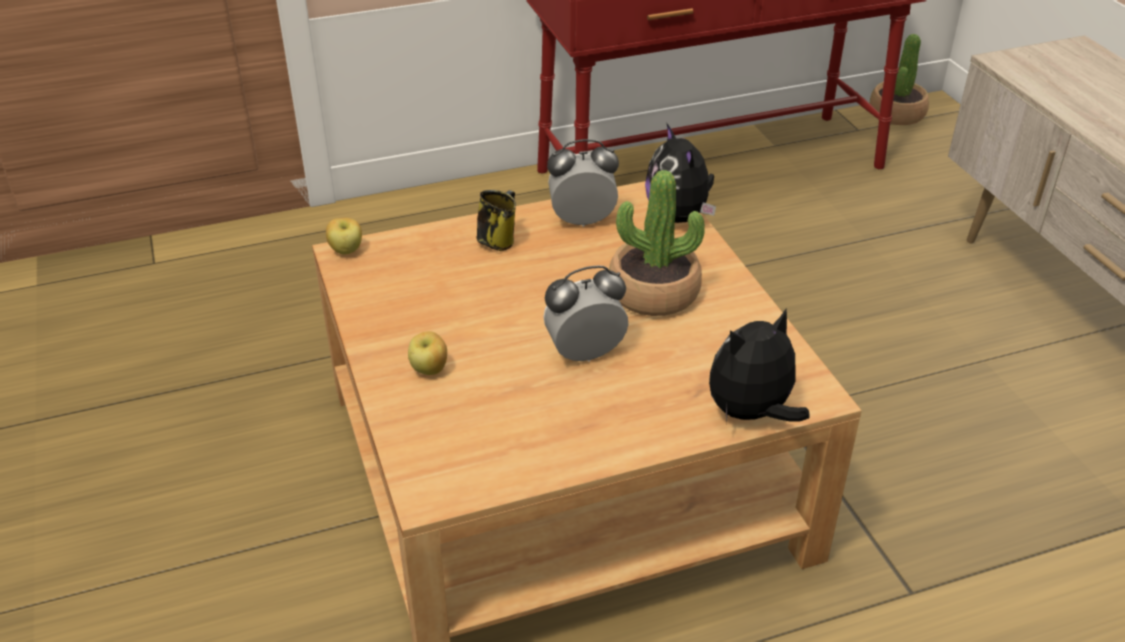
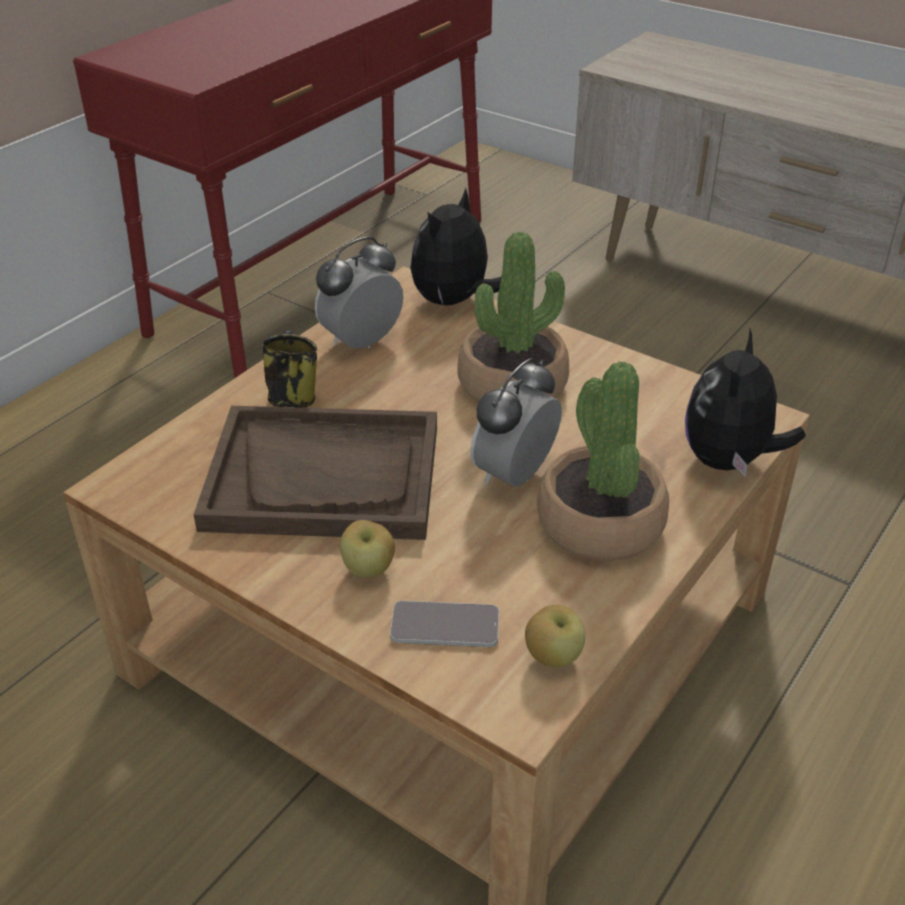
camera: 35 degrees left, 0 degrees up
(346, 251) = (118, 480): apple -> apple (553, 657)
(438, 424) = (445, 626): none -> phone
(464, 300) = (324, 476): none -> brown tray
(679, 216) = (454, 302): plush toy -> plush toy turned 90 degrees clockwise
(896, 114) = (446, 170): potted plant -> potted plant (599, 523)

